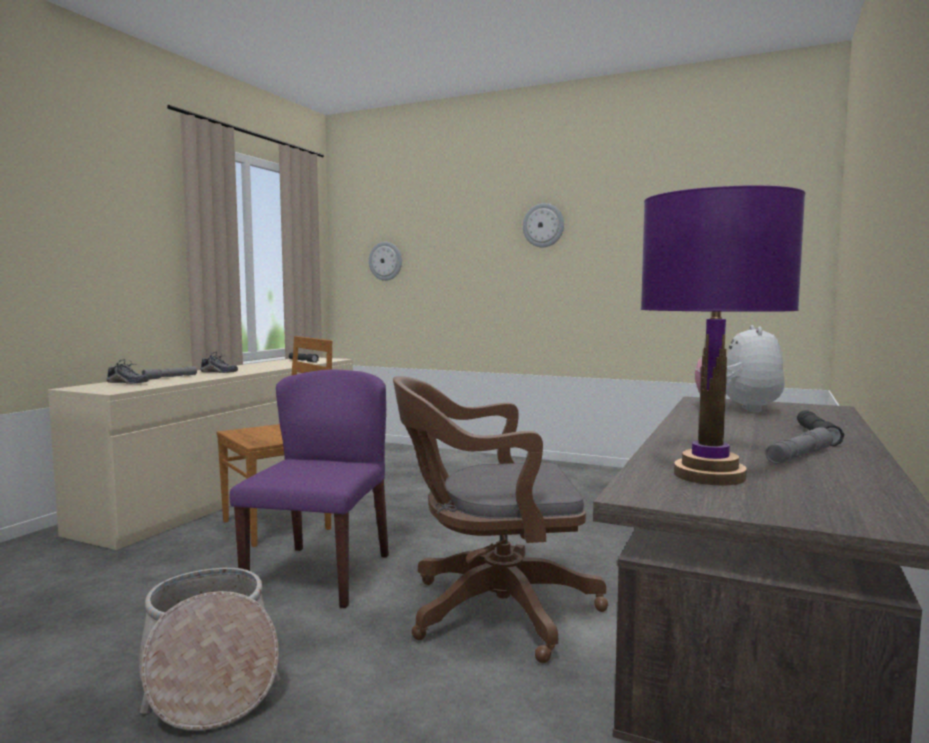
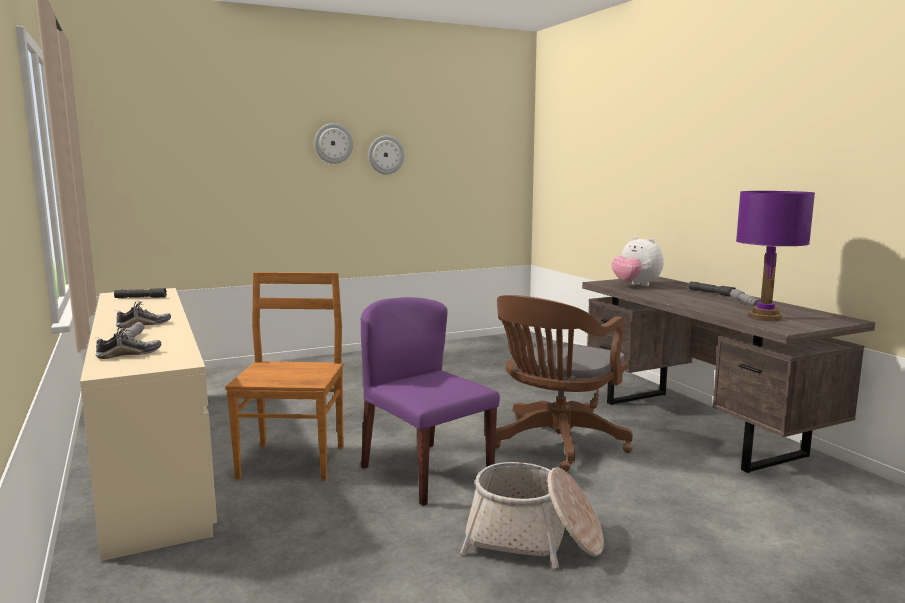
camera: 50 degrees left, 5 degrees up
(385, 261) = (153, 173): wall clock -> wall clock (386, 155)

